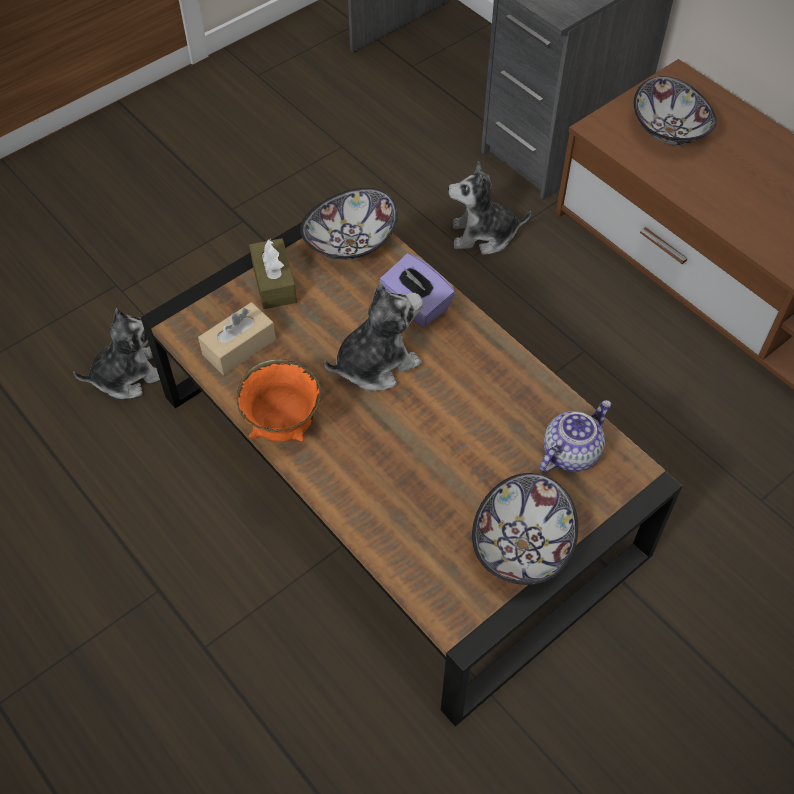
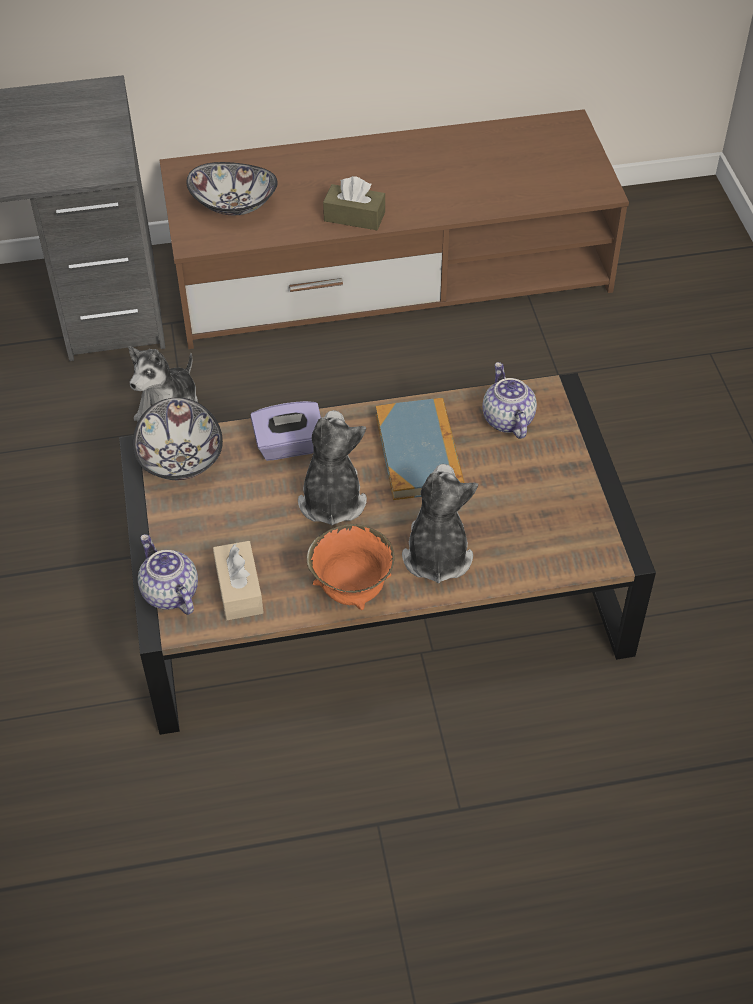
camera: 60 degrees left, 5 degrees down
(129, 375) = (106, 756): plush toy -> plush toy (437, 555)
(209, 304) = (169, 593): none -> teapot
(274, 282) = (182, 533): brown tissue box -> brown tissue box (354, 217)
(476, 401) = (419, 452): none -> book
(523, 546) = (571, 486): bowl -> none

